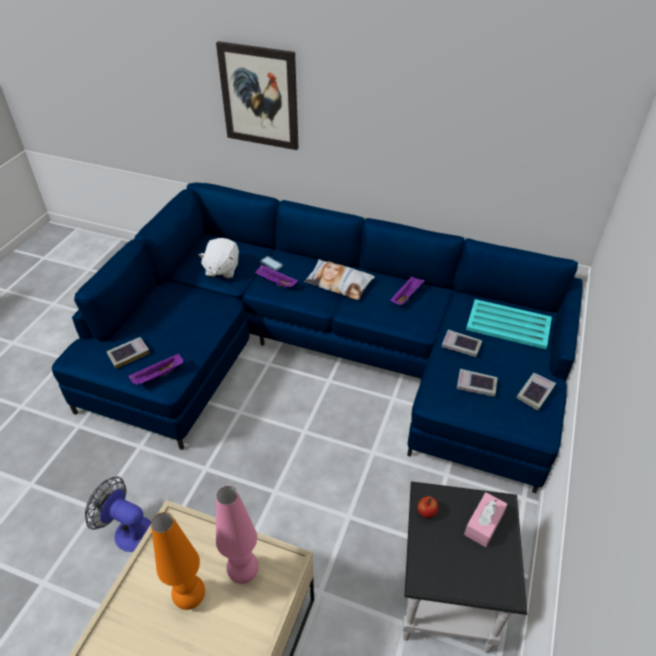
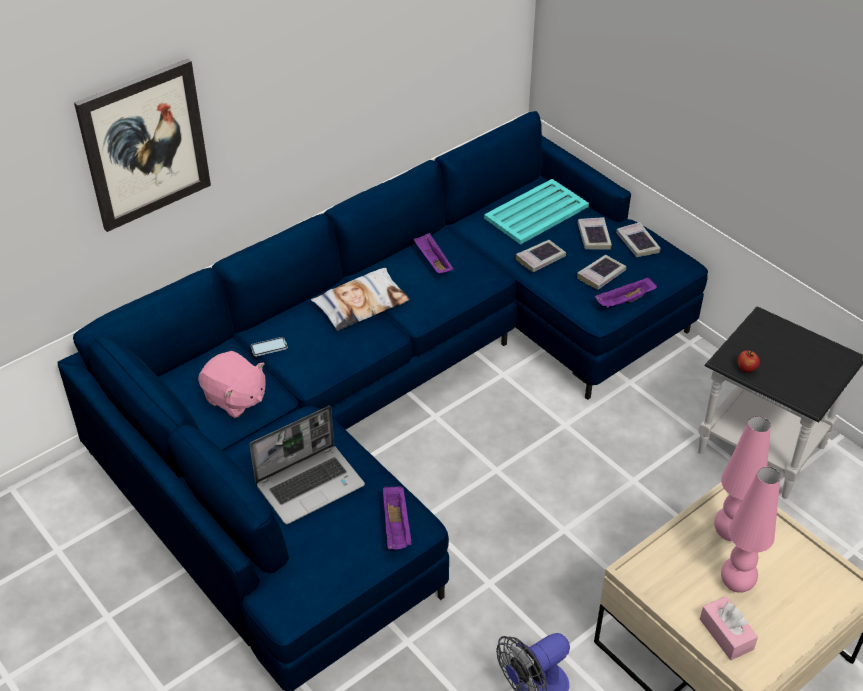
camera: 60 degrees left, 0 degrees up
(129, 354) = (333, 545): book -> book (593, 237)
(172, 325) = (311, 484): none -> laptop
(191, 599) = (736, 584): orange table lamp -> pink table lamp
(222, 269) = (235, 399): white plush toy -> pink plush toy
(275, 282) = (310, 358): purple tray -> purple tray (624, 301)
(484, 524) = (777, 339): pink tissue box -> pink tissue box (726, 634)

